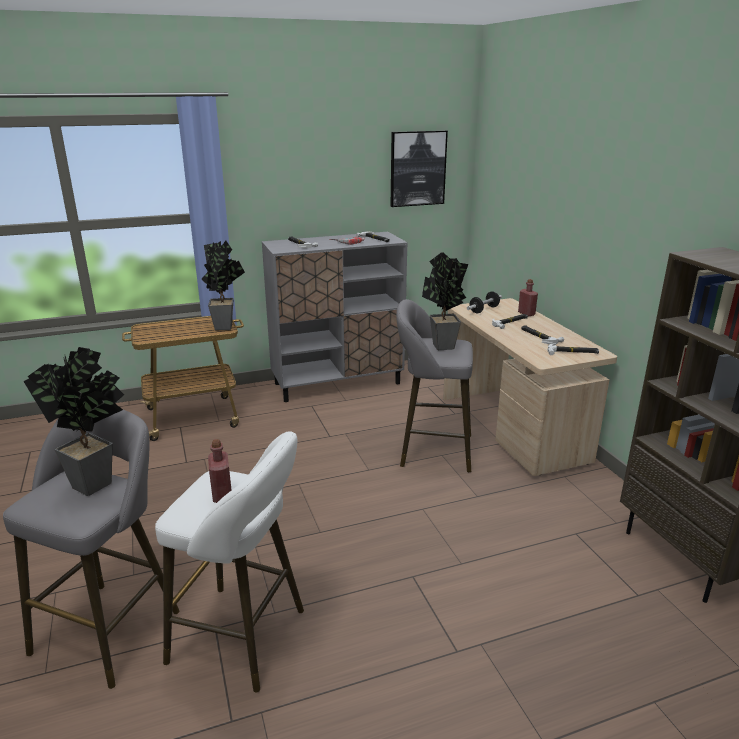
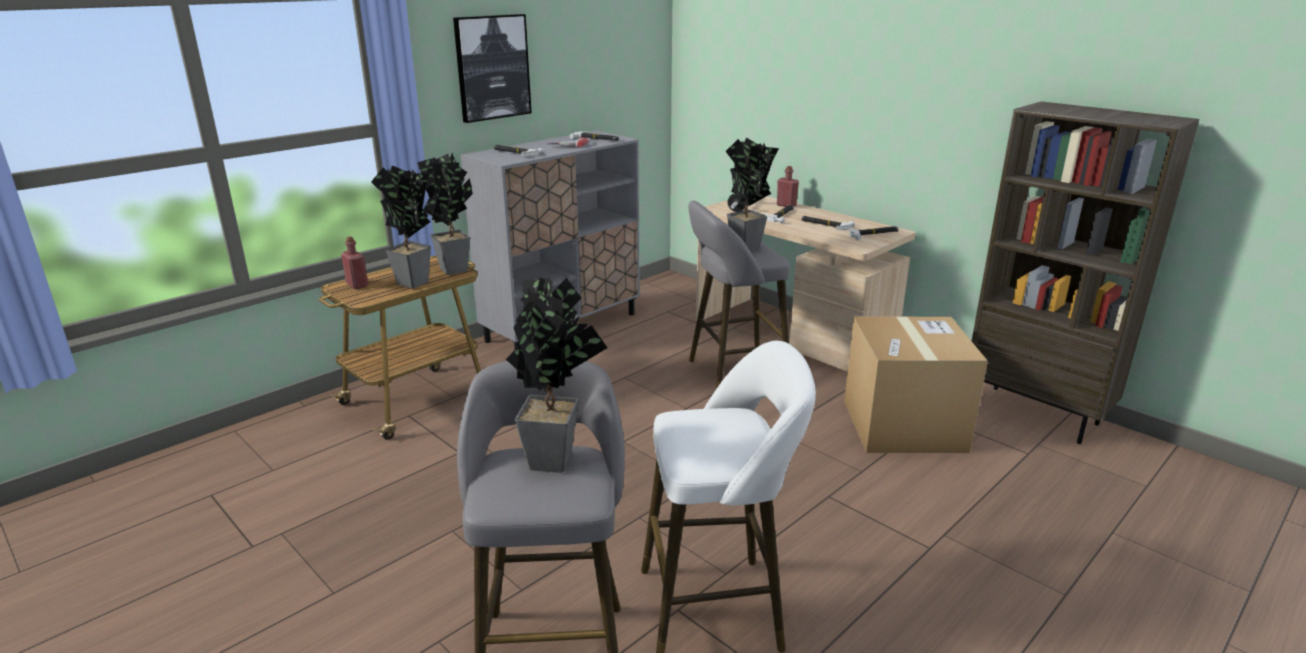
camera: 25 degrees left, 0 degrees up
(186, 334) = (414, 284): none -> potted plant
(222, 494) = (715, 431): red bottle -> red bottle (357, 285)
(417, 168) = (619, 51): picture -> picture (492, 67)
(538, 533) = (903, 425): none -> cardboard box

